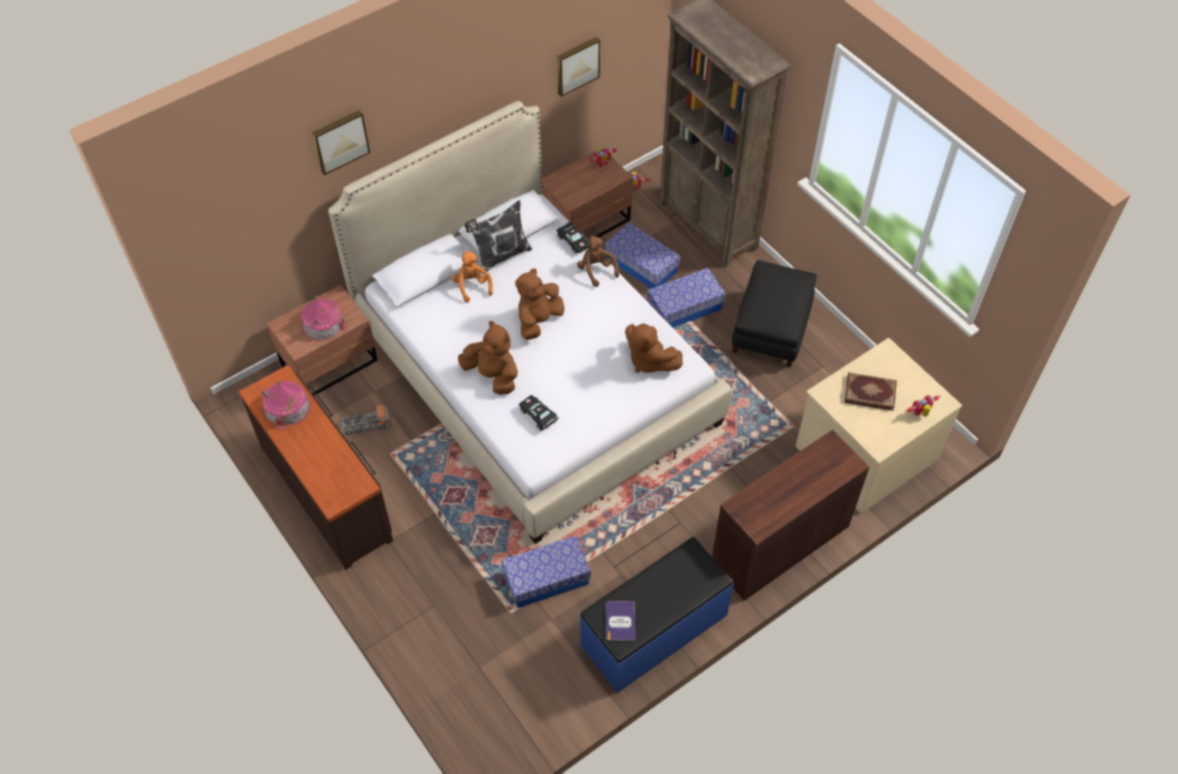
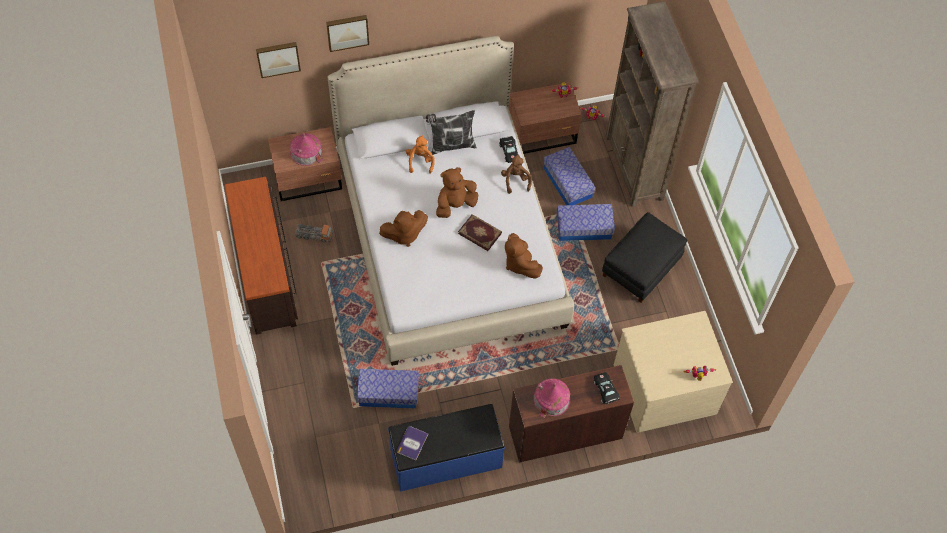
camera: 20 degrees right, 5 degrees up
(287, 407) = (251, 208): toy house -> toy house (551, 399)
(492, 375) = (404, 234): brown plush toy -> brown plush toy turned 105 degrees clockwise
(539, 416) = (422, 277): black toy car -> black toy car (606, 391)
(576, 65) = (556, 20): picture -> picture (278, 58)
(870, 391) = (668, 346): book -> book (480, 233)

